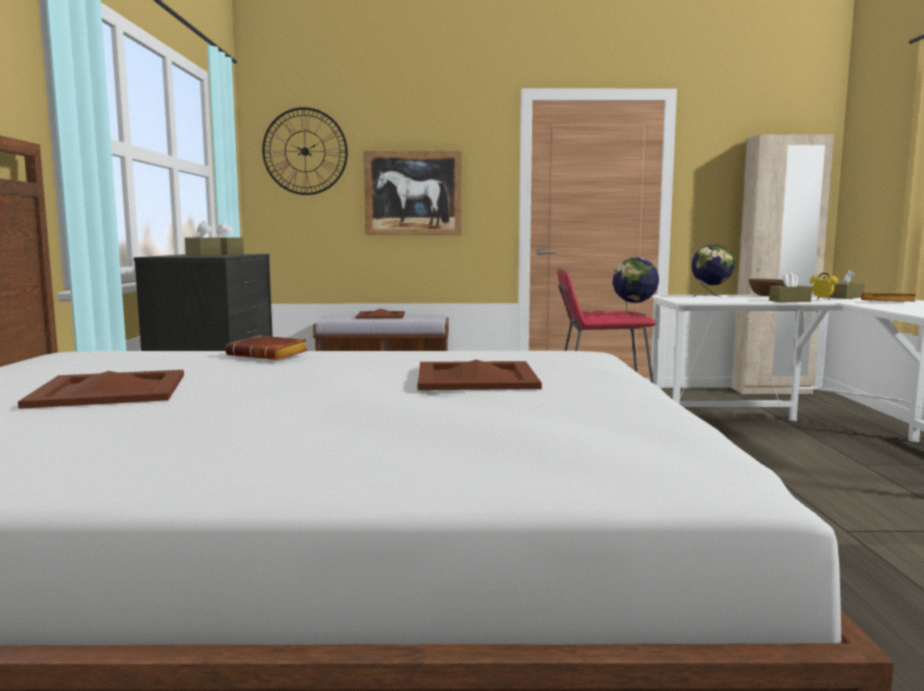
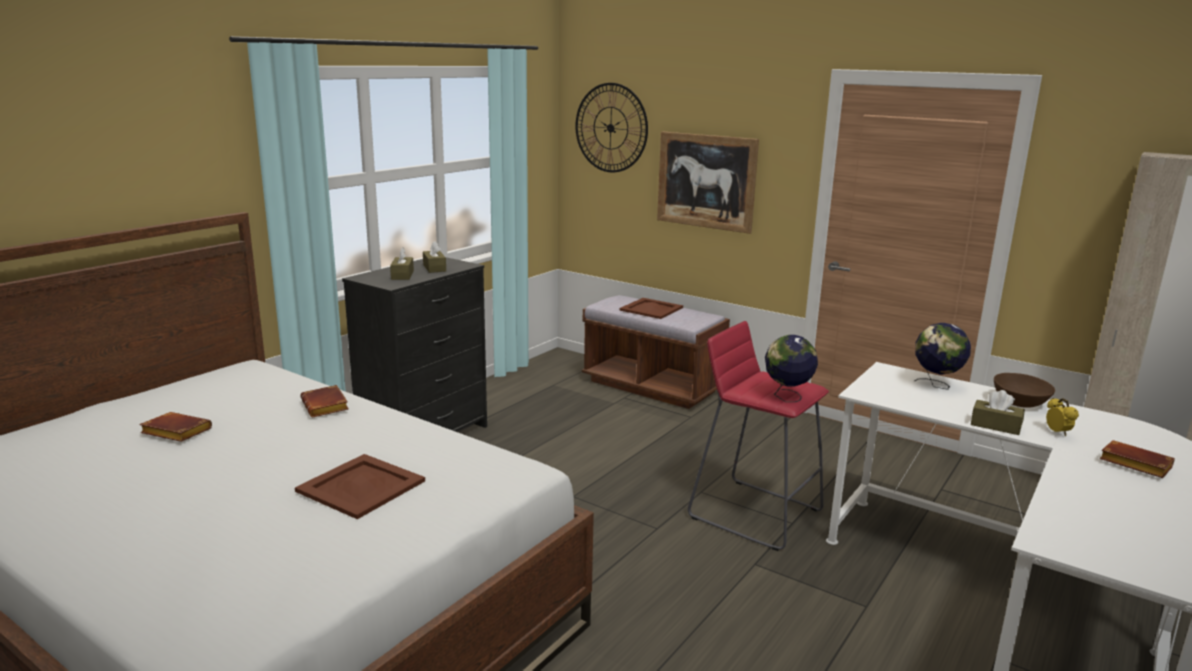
camera: 35 degrees right, 10 degrees up
(108, 390) = (174, 432): brown tray -> brown book
(846, 297) = (1122, 434): brown tissue box -> none

